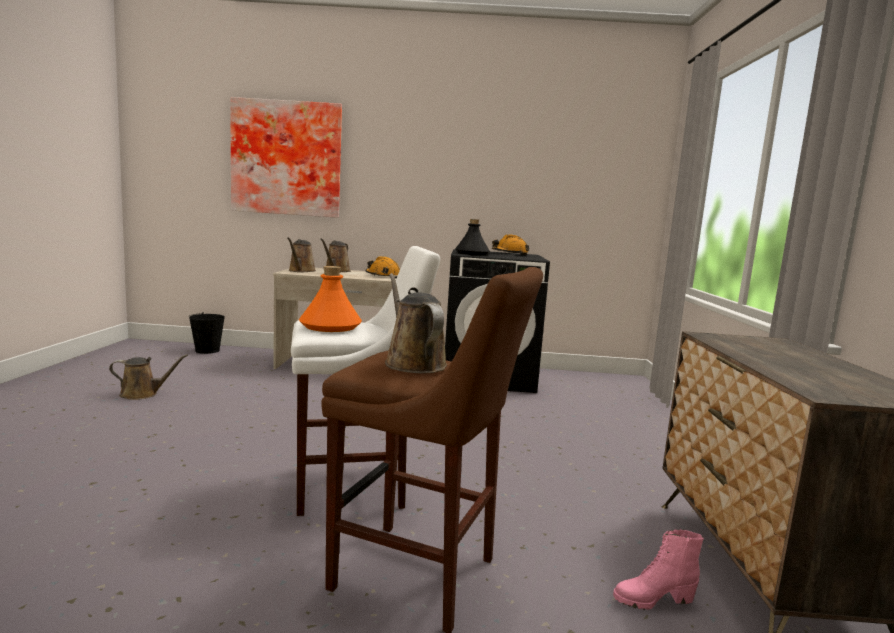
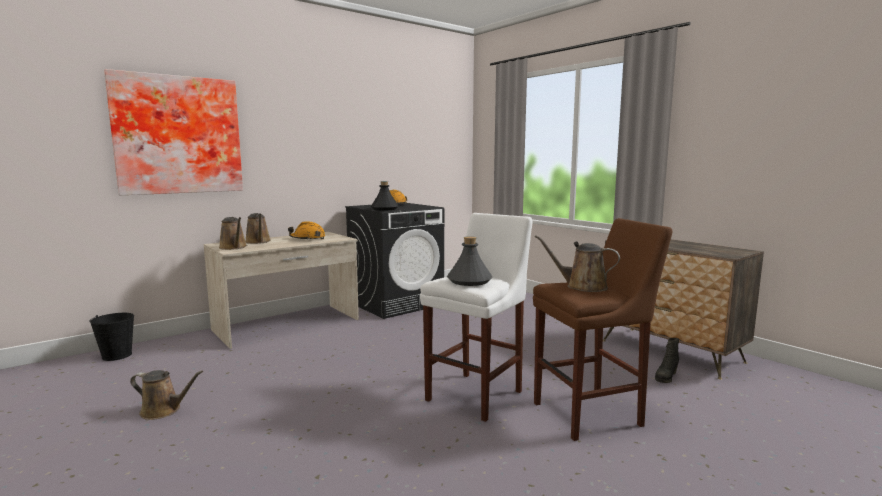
camera: 40 degrees left, 0 degrees up
(143, 394) = (164, 410): brown watering can -> brown watering can turned 60 degrees clockwise
(330, 327) = (469, 281): orange bottle -> grey bottle
(652, 599) = (666, 377): pink boot -> black boot

